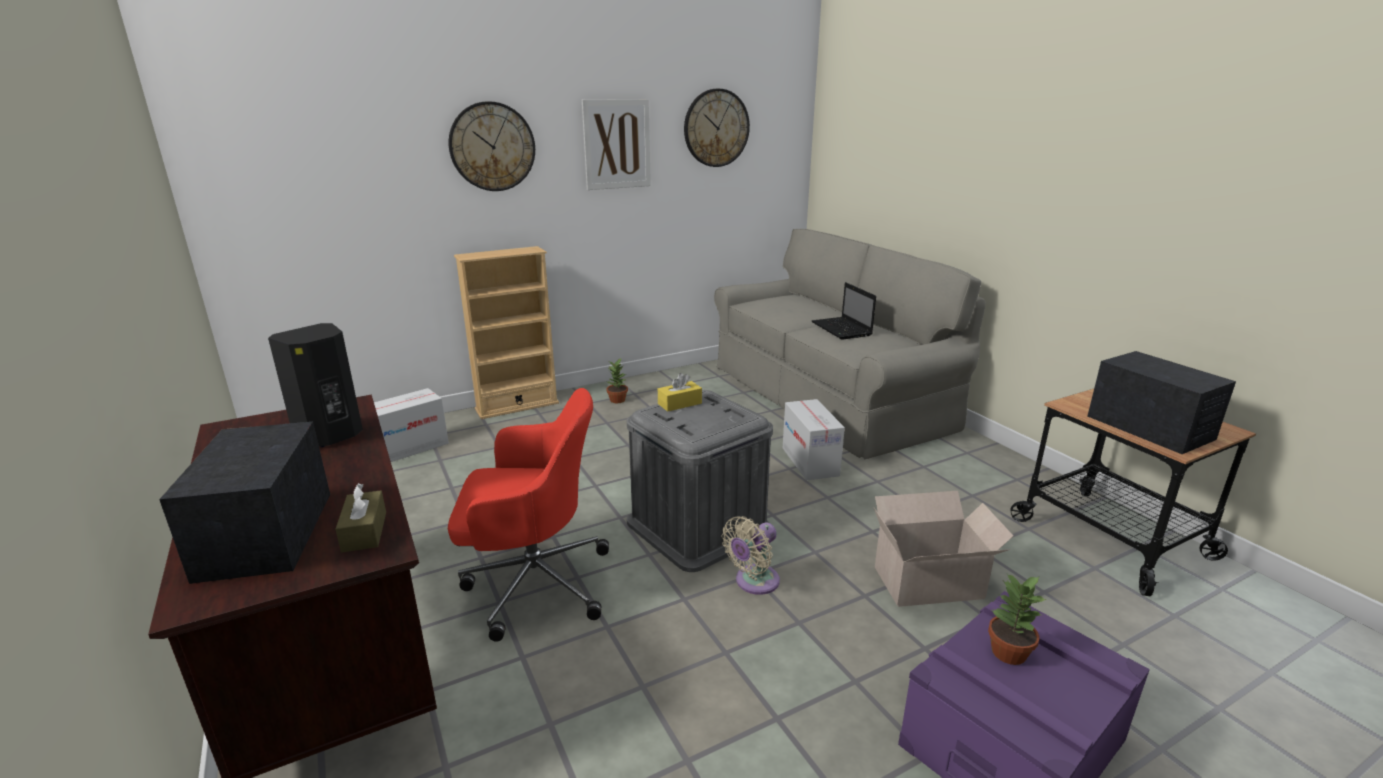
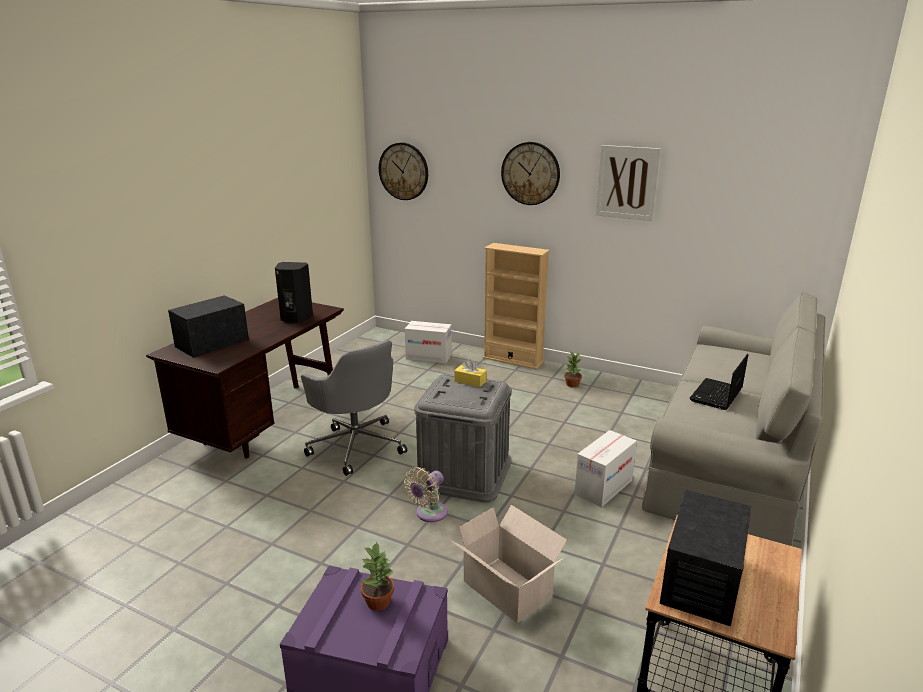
camera: 55 degrees right, 0 degrees up
(364, 531) = (227, 357): brown tissue box -> none
(533, 583) = (356, 445): red office chair -> grey office chair
(716, 128) = (730, 179): wall clock -> wall clock (403, 171)
(753, 582) = (429, 514): beige fan -> beige fan turned 60 degrees counterclockwise

